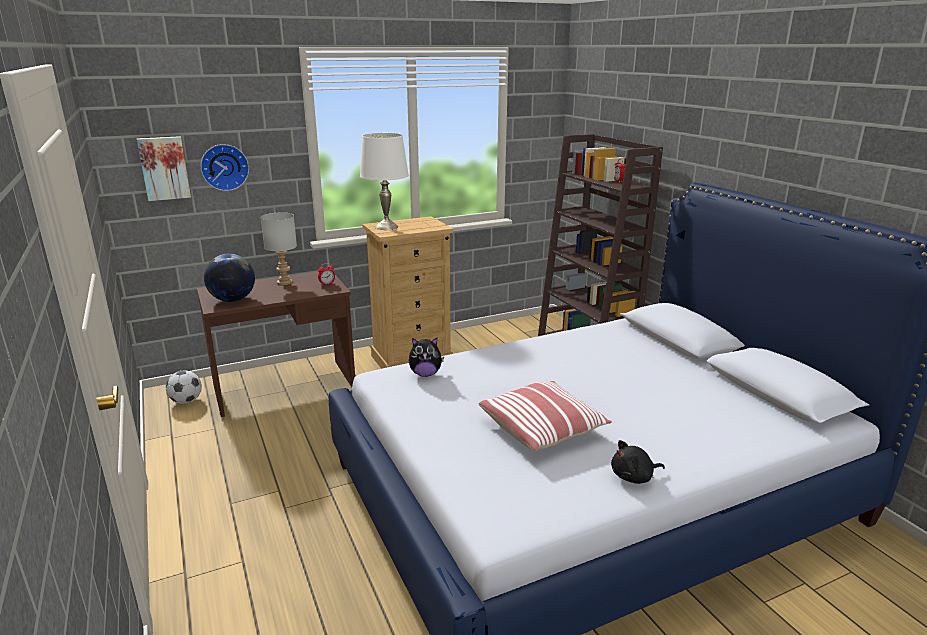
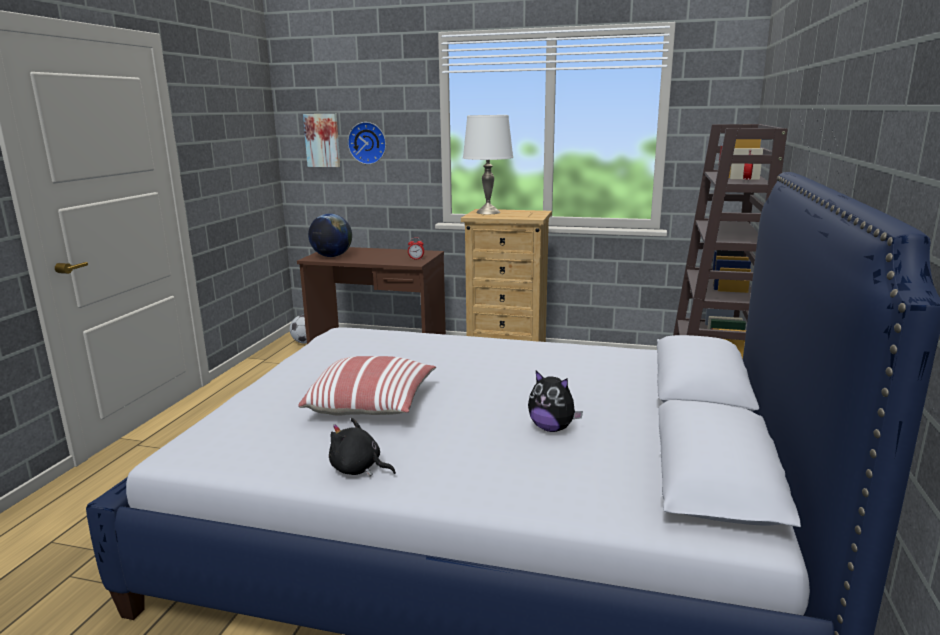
camera: 40 degrees right, 5 degrees down
(284, 282) = (389, 252): grey table lamp -> none
(425, 374) = (372, 338): plush toy -> plush toy (552, 428)

